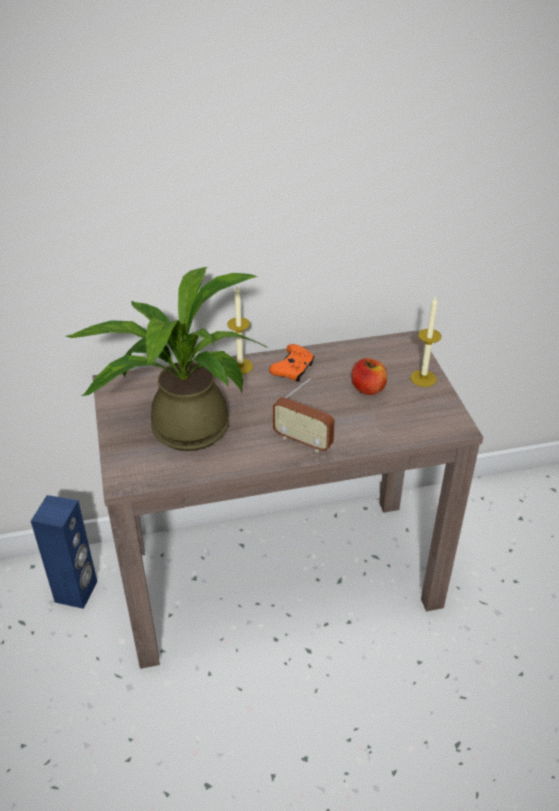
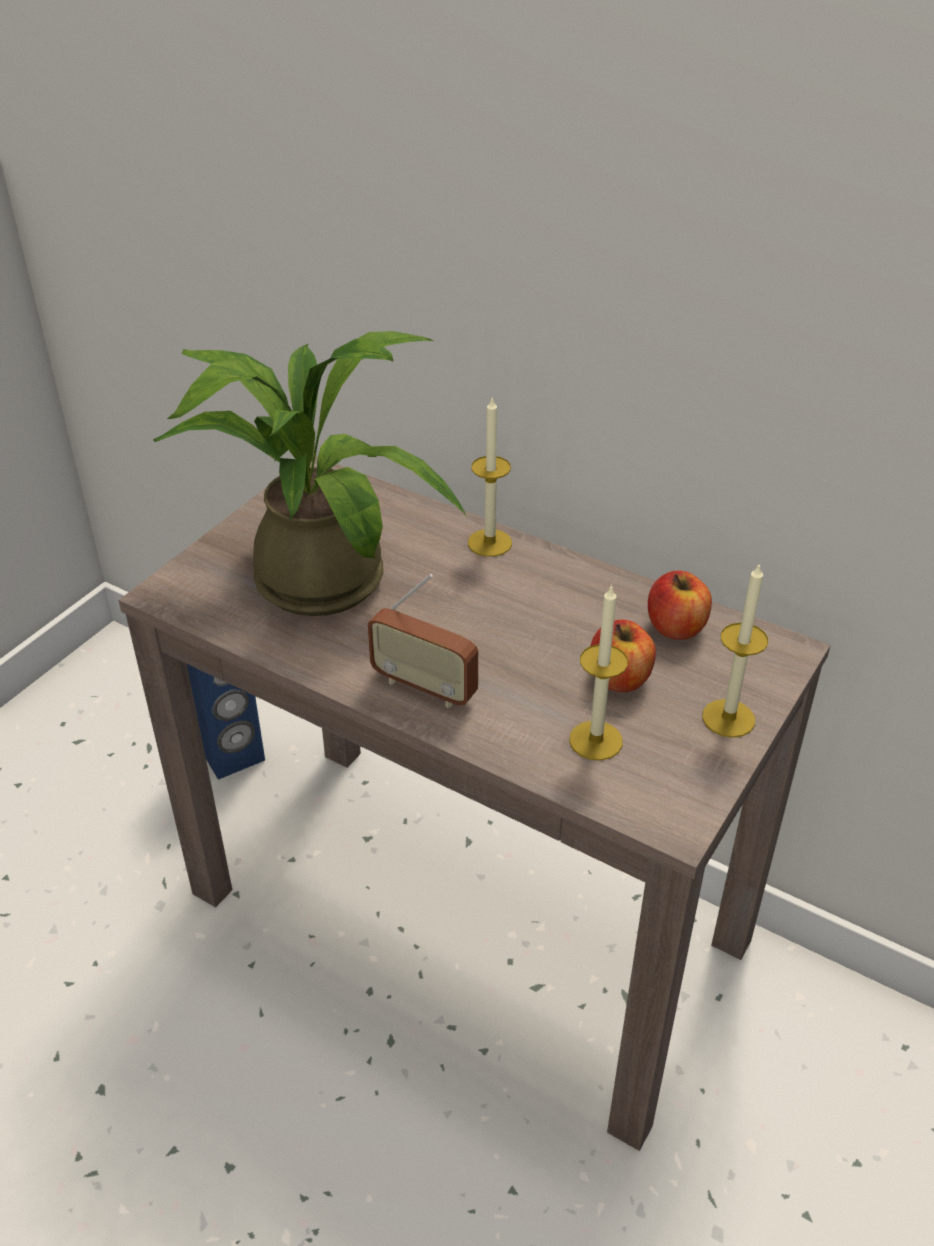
camera: 45 degrees right, 0 degrees up
(293, 369) = (552, 588): orange game controller -> none
(303, 441) = (424, 687): radio -> radio turned 45 degrees counterclockwise
(360, 356) = (676, 627): none -> apple
(392, 417) = (596, 740): none -> candle

